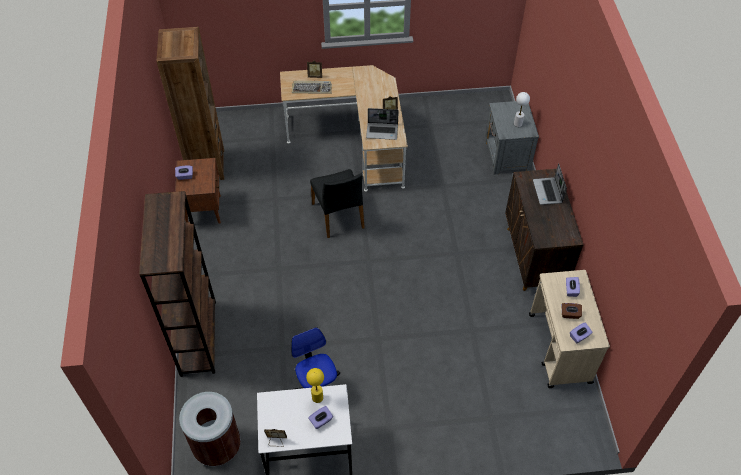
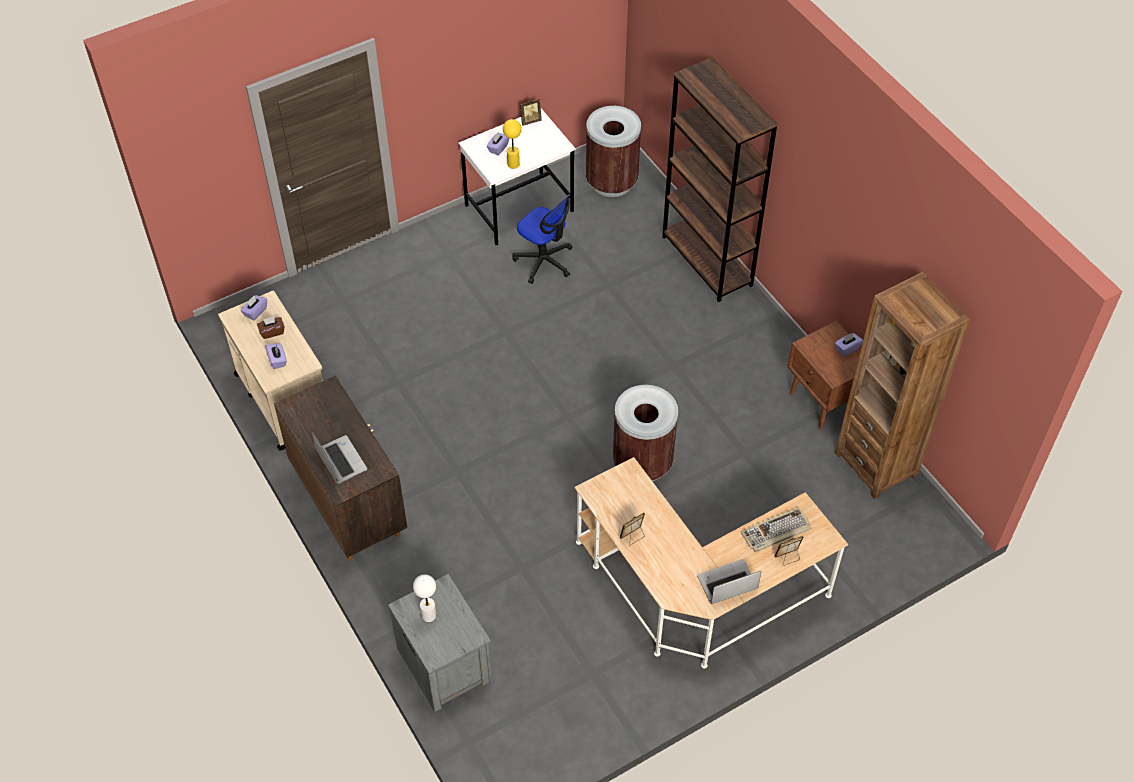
camera: 155 degrees right, 0 degrees up
(339, 215) = (642, 462): black chair -> brown trash can
(382, 131) = (623, 497): laptop -> laptop (726, 584)

